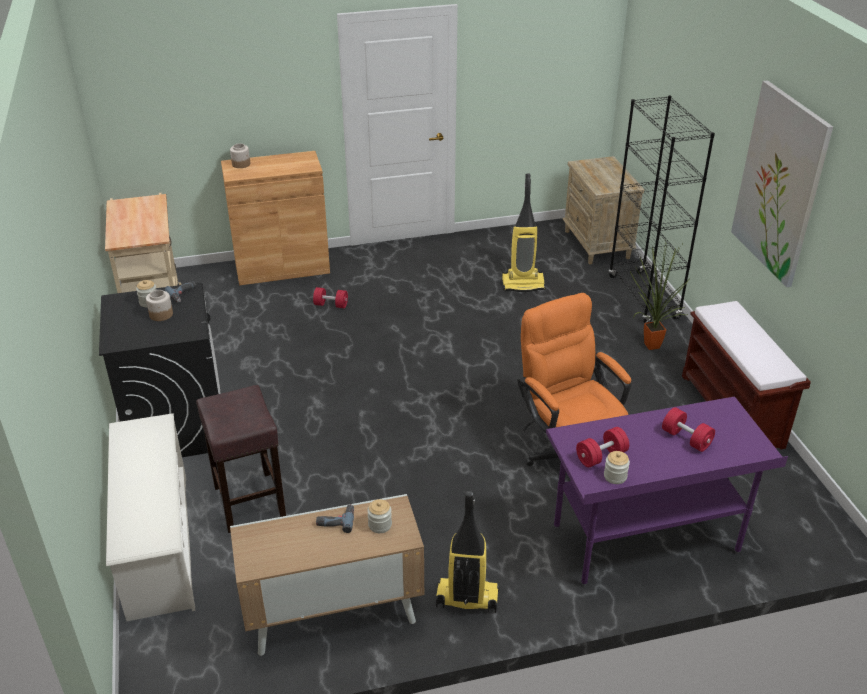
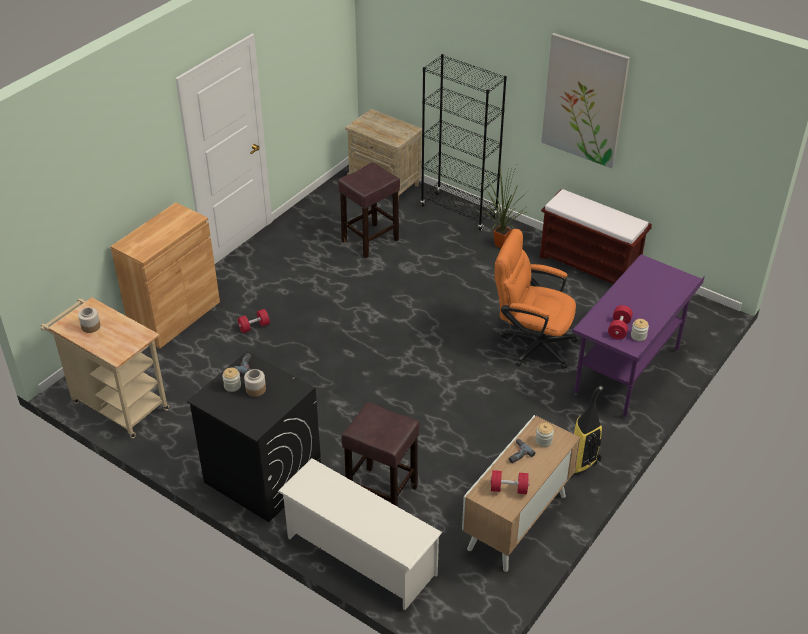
camera: 40 degrees left, 5 degrees up
(241, 164) = (133, 241): jar -> jar (91, 326)
(523, 284) = (370, 240): vacuum cleaner -> brown stool
(686, 439) = (646, 293): red dumbbell -> red dumbbell (509, 489)

